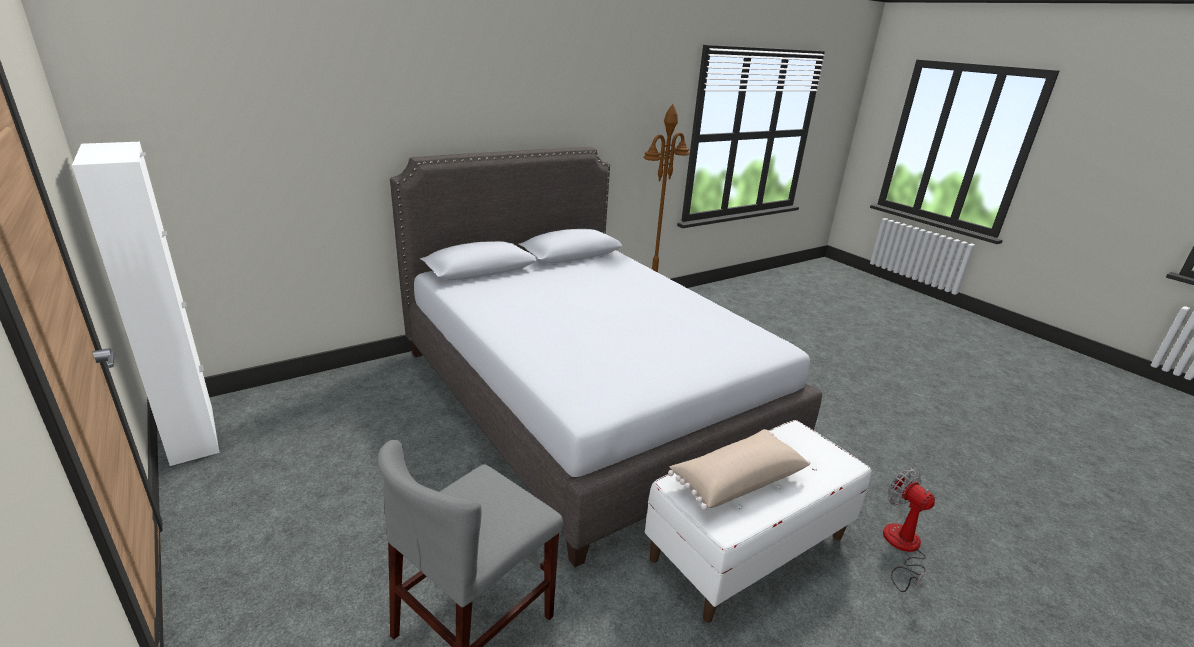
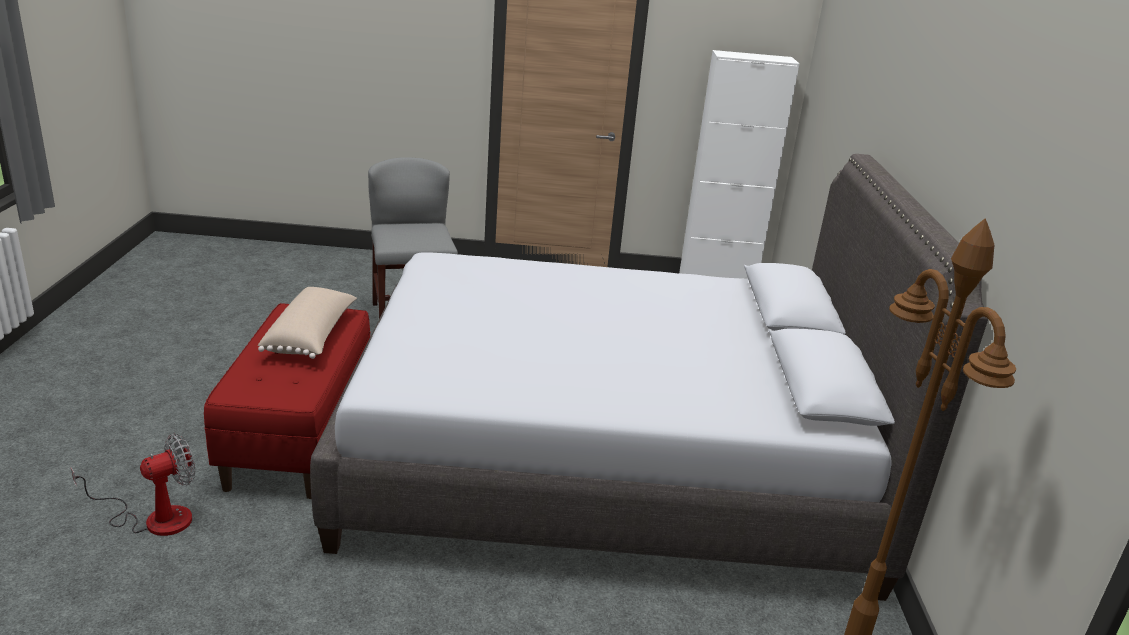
camera: 125 degrees right, 0 degrees up
(748, 547) = (300, 435): white bench -> red bench
(902, 548) = (154, 518): fan -> fan turned 45 degrees counterclockwise

